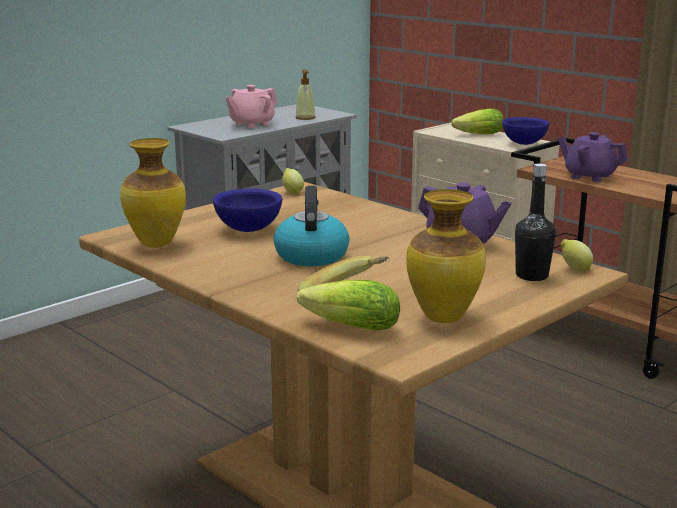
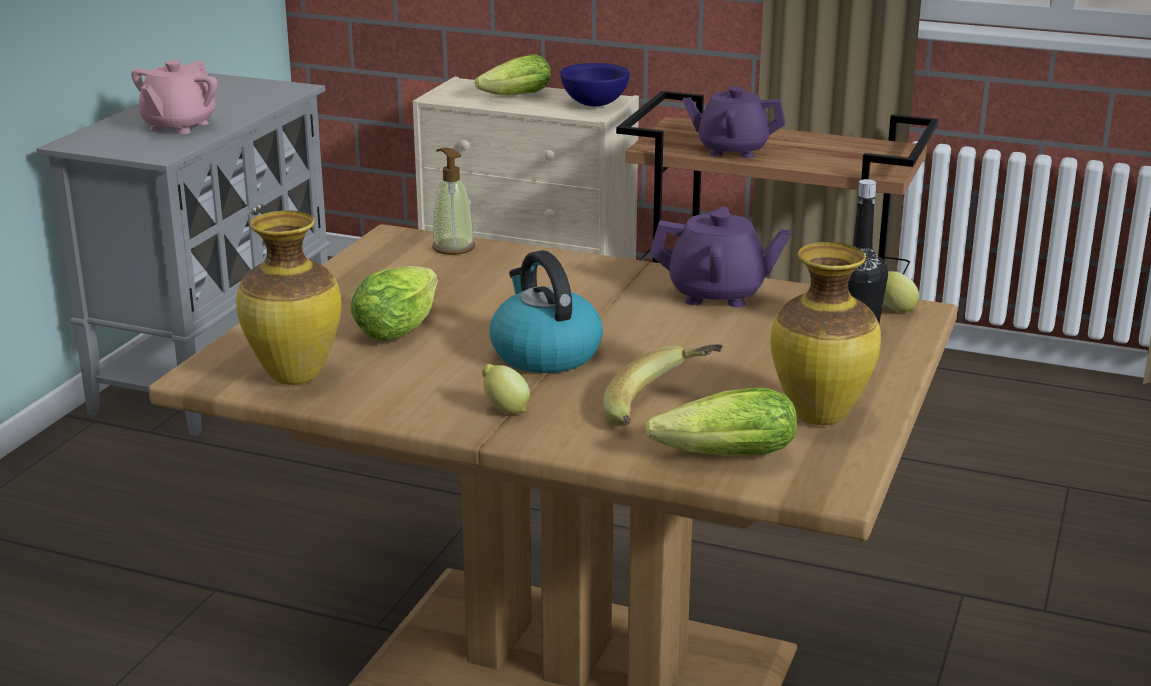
camera: 25 degrees left, 5 degrees up
(247, 229) = (401, 325): blue bowl -> lettuce
(292, 192) = (390, 247): lemon -> lemon (504, 409)
(305, 118) = (252, 102): soap dispenser -> soap dispenser (453, 247)

